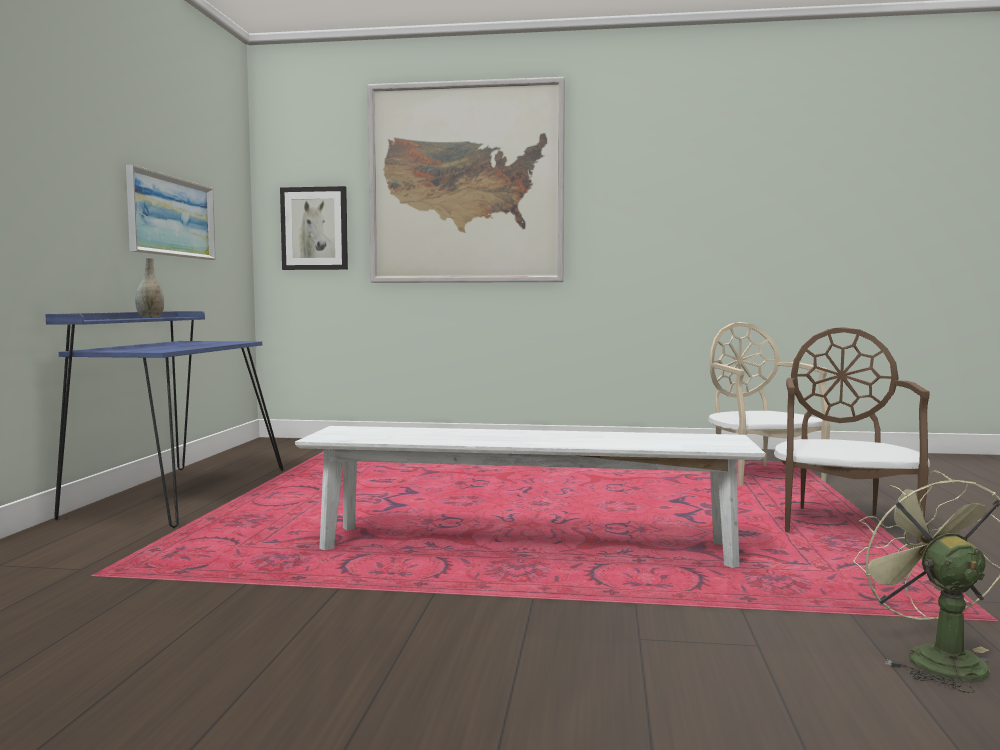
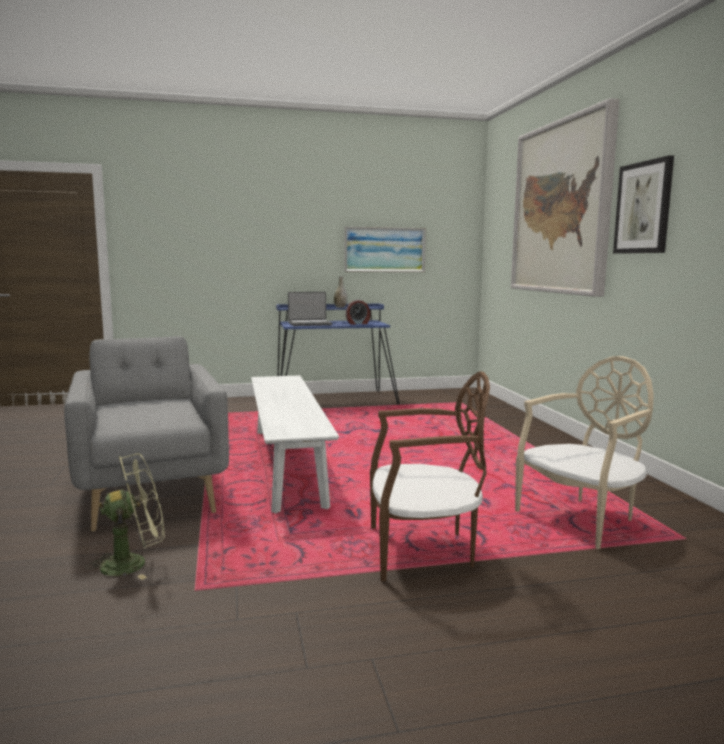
camera: 70 degrees right, 5 degrees up
(158, 348) = (309, 324): none -> laptop
(212, 343) = (358, 323): none -> alarm clock
(314, 228) = (500, 247): picture -> picture (643, 208)
(619, 642) = (152, 493): none -> grey armchair

